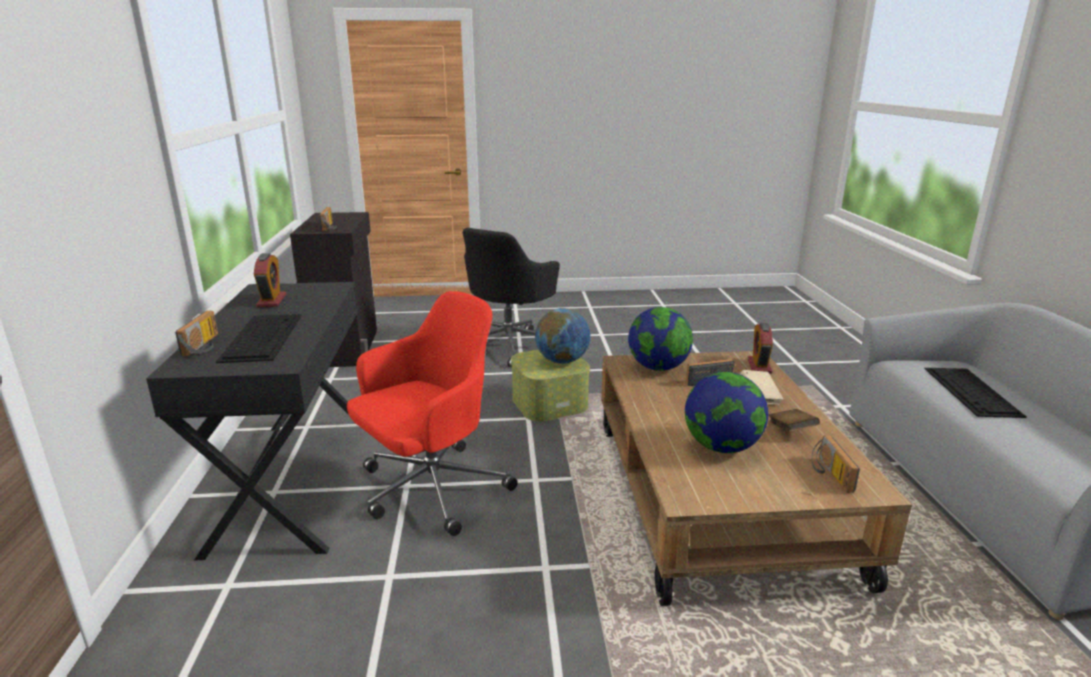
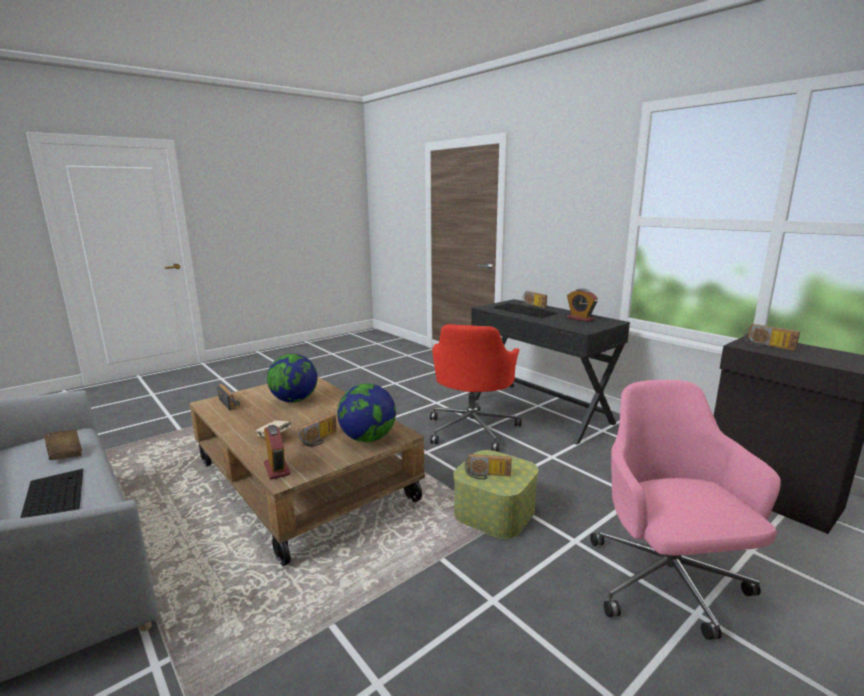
camera: 145 degrees right, 5 degrees down
(510, 345) = (667, 584): black office chair -> pink office chair
(562, 361) = (487, 475): globe -> radio
(791, 431) = (250, 419): brown book -> brown book (65, 453)

